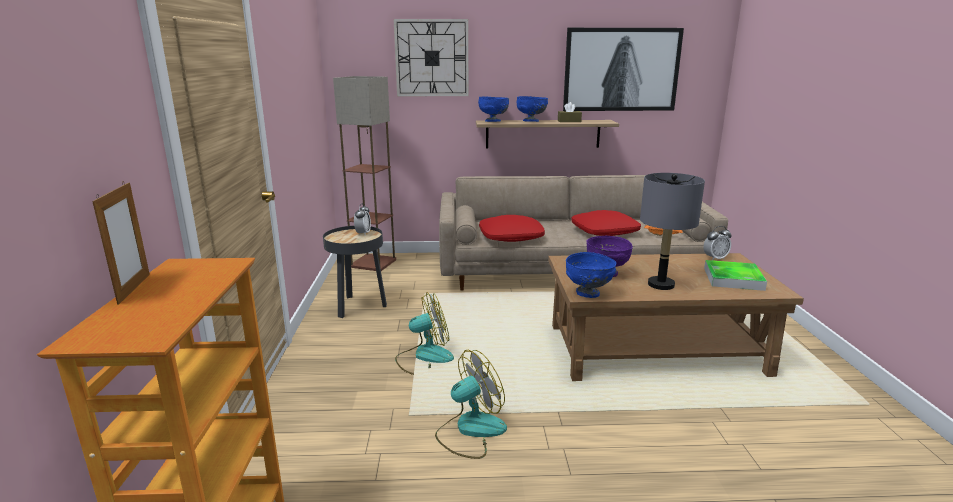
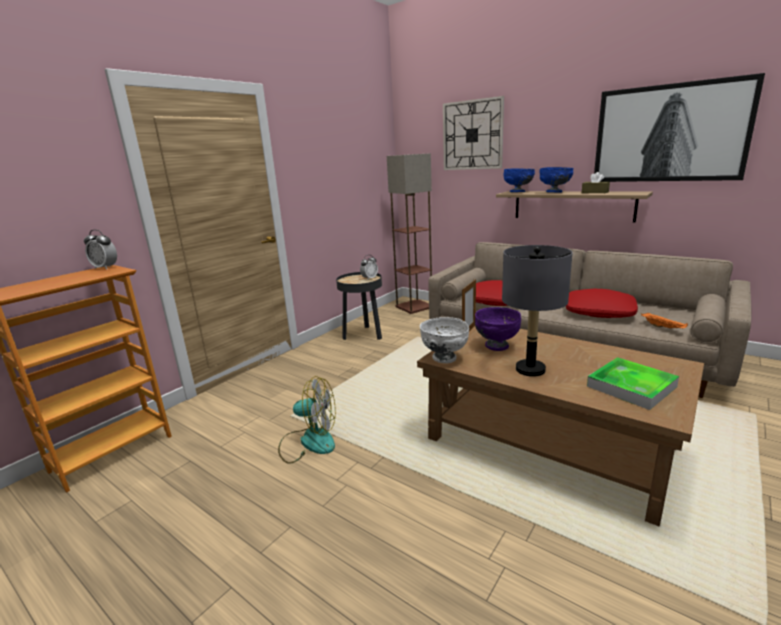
camera: 40 degrees right, 0 degrees up
(134, 288) = (61, 275): picture frame -> picture frame (469, 331)
(424, 357) = (353, 381): fan -> none
(588, 294) = (444, 358): blue bowl -> white bowl
(715, 258) = (653, 361): alarm clock -> alarm clock (105, 268)

